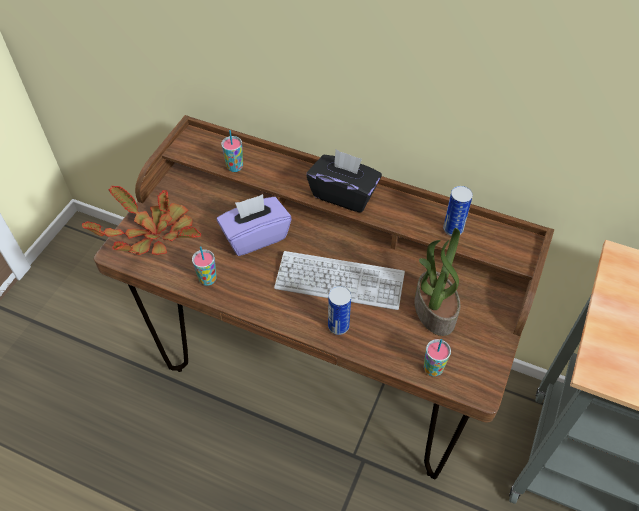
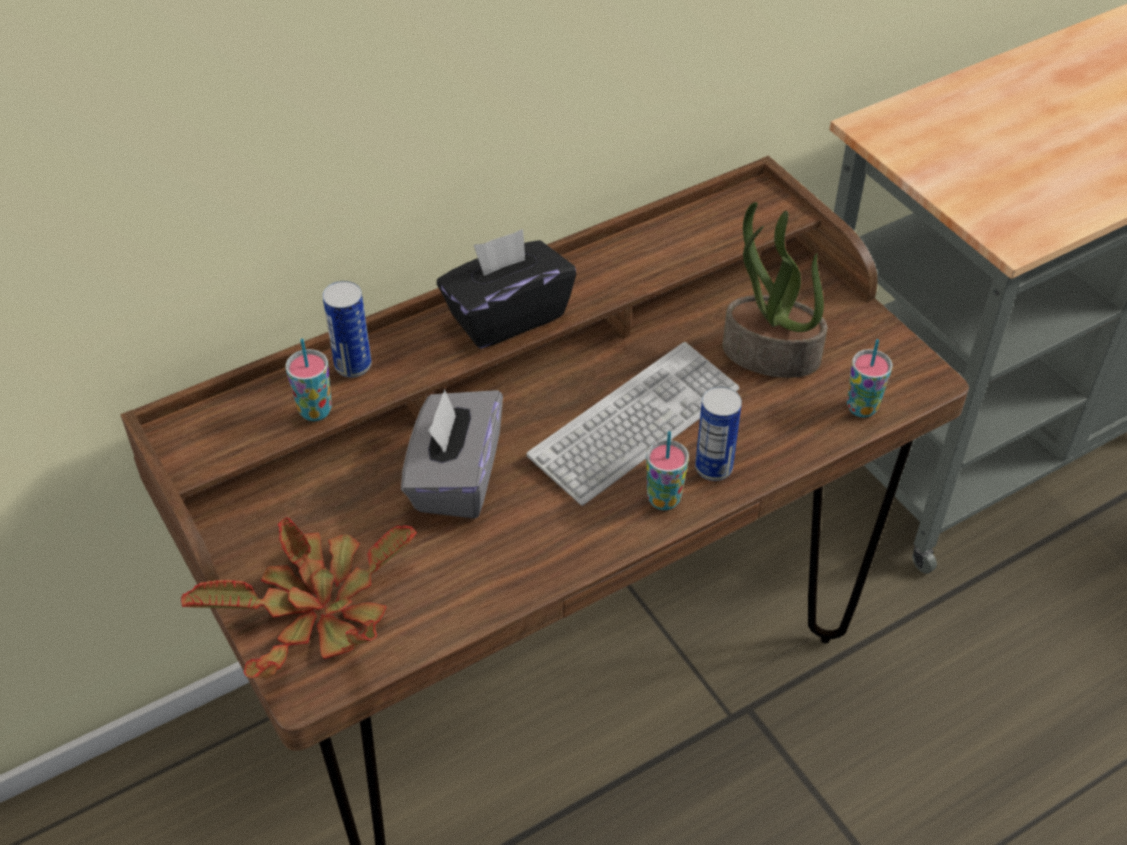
camera: 55 degrees left, 5 degrees down
(208, 279) = (487, 582): cup -> cup (663, 499)
(255, 236) = (455, 478): purple tissue box -> grey tissue box
(453, 229) = (679, 243): can -> can (353, 365)

